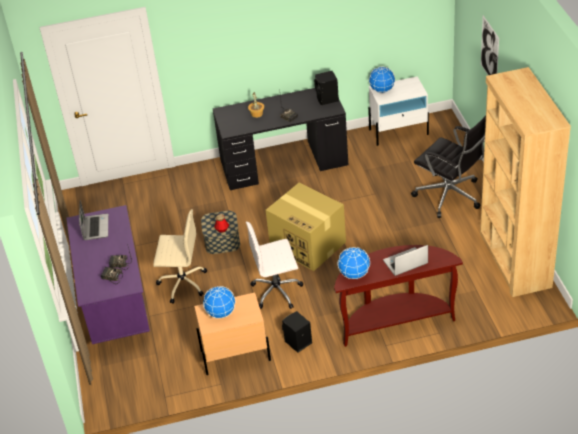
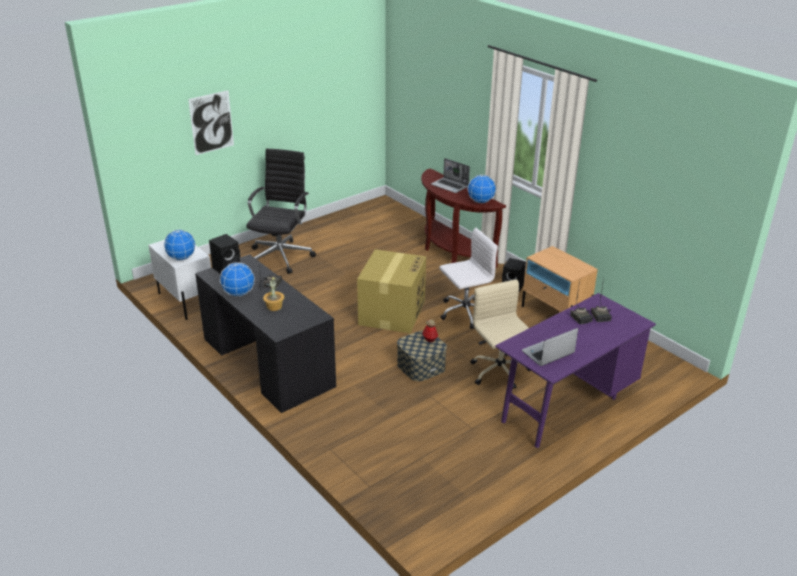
camera: 120 degrees left, 10 degrees down
(221, 313) = (566, 265): globe -> globe (239, 293)
(277, 291) = (464, 313): white office chair -> white office chair turned 75 degrees counterclockwise
(514, 260) = (348, 218): brown bookcase -> none

